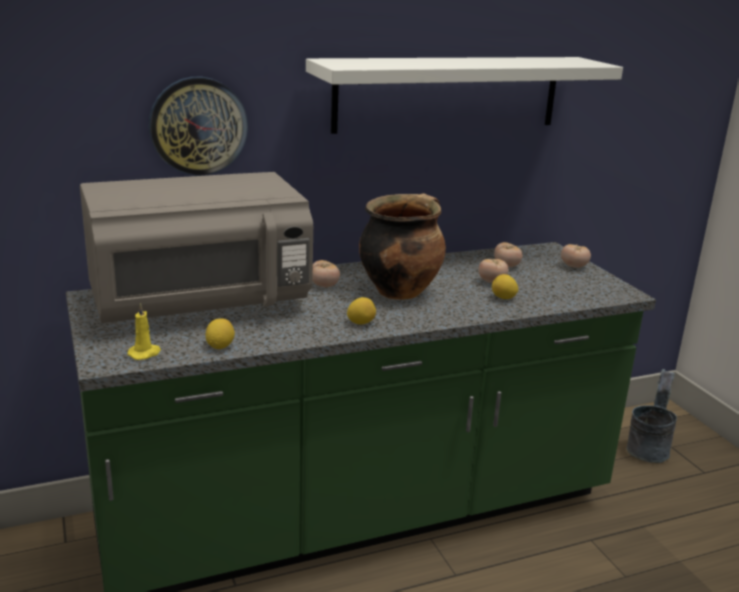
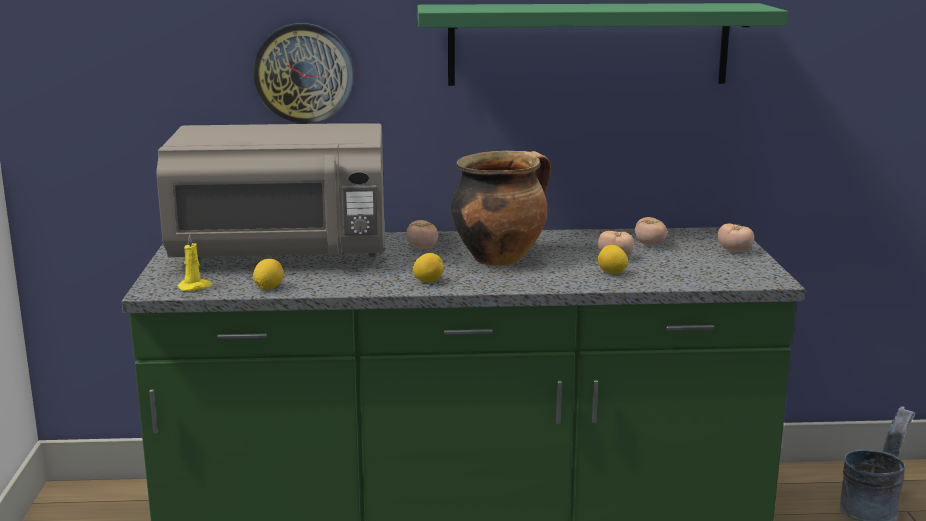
camera: 20 degrees right, 5 degrees down
(448, 93) = (588, 44): white shelf -> green shelf

